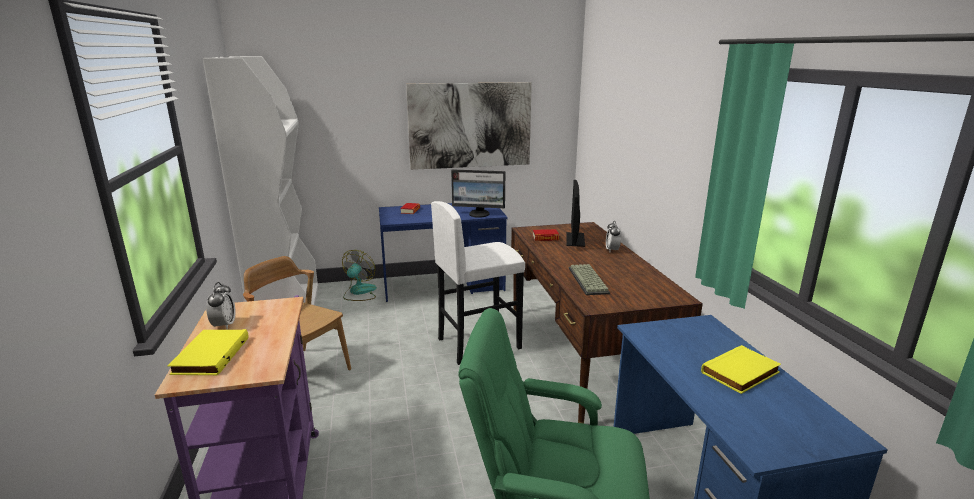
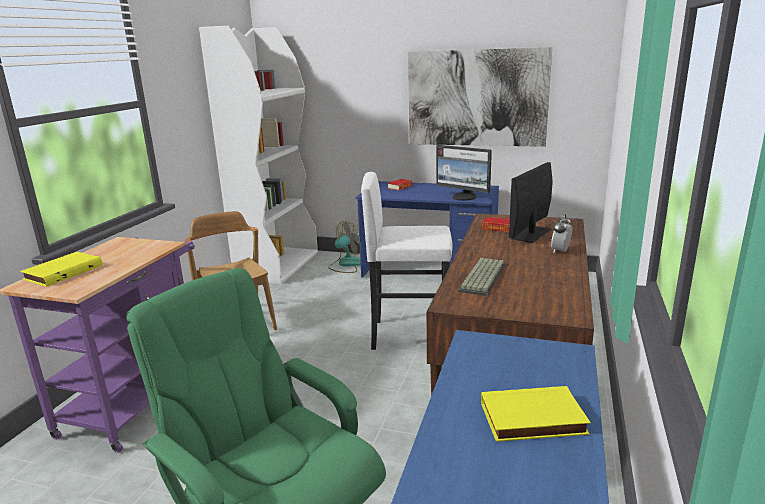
camera: 30 degrees right, 0 degrees up
(224, 325) = (103, 253): alarm clock -> none

